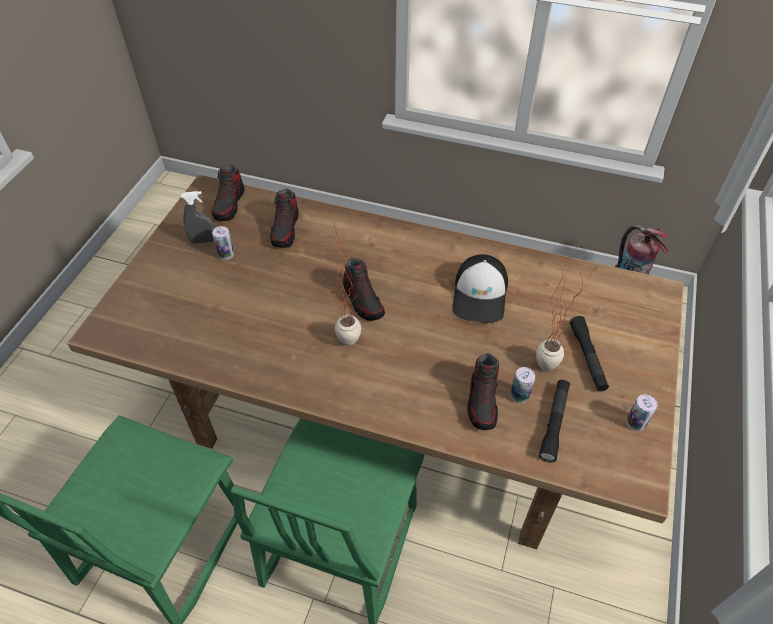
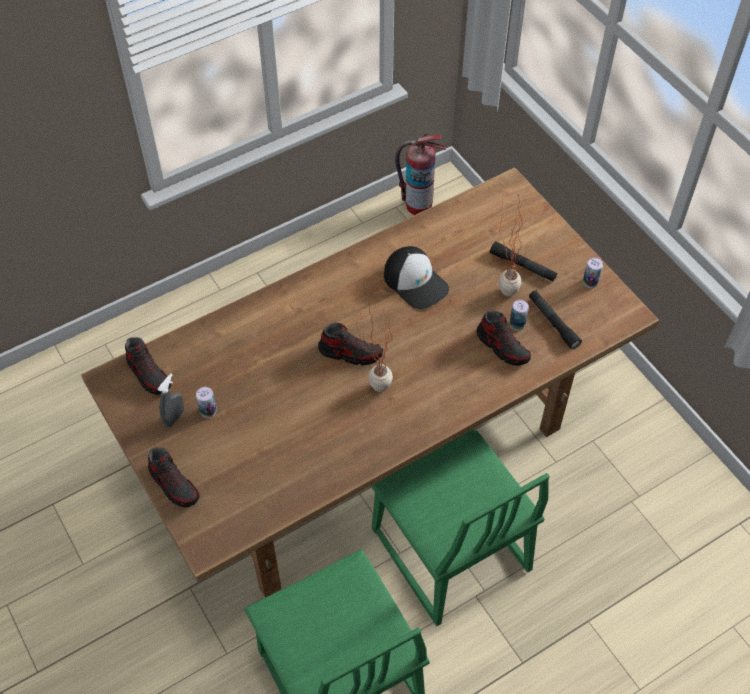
camera: 50 degrees left, 5 degrees up
(285, 230) = (223, 354): shoe -> shoe (174, 484)

